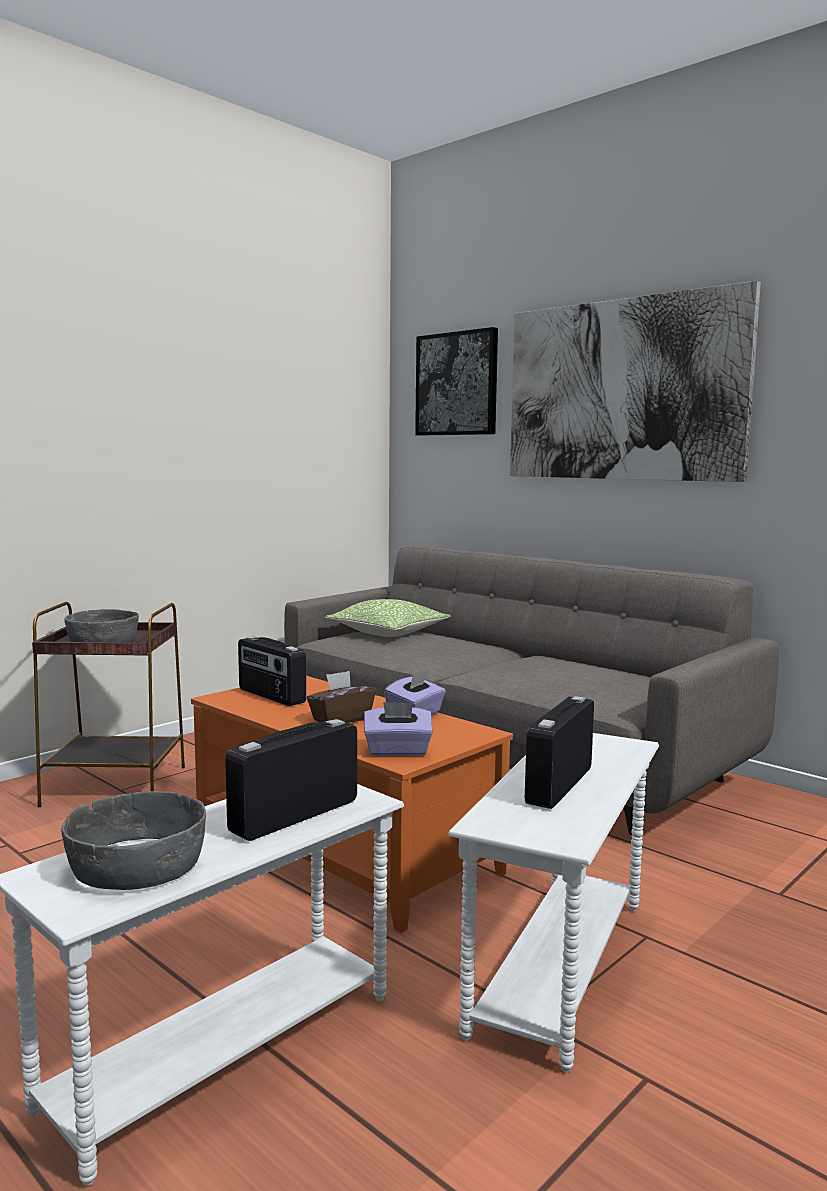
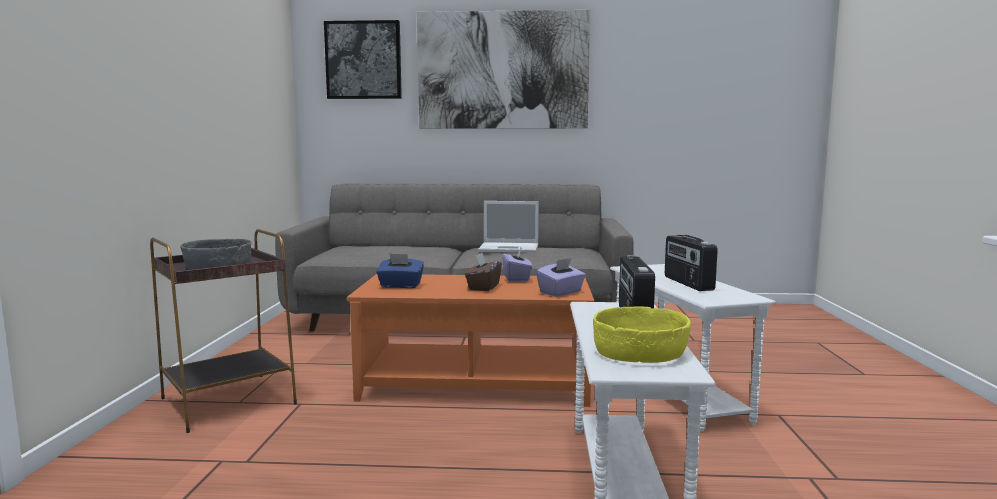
camera: 40 degrees left, 0 degrees up
(139, 864) = (640, 351): grey bowl -> yellow bowl
(270, 696) = (400, 286): radio -> blue tissue box
(388, 633) = (357, 248): pillow -> none
(552, 665) = (510, 248): none -> laptop

